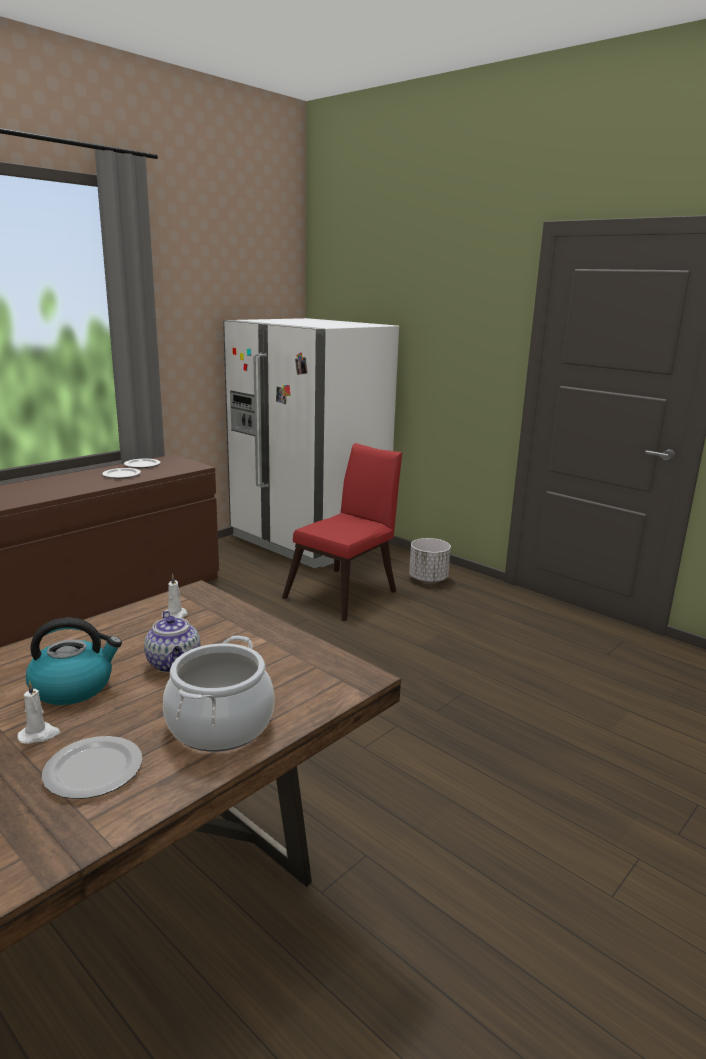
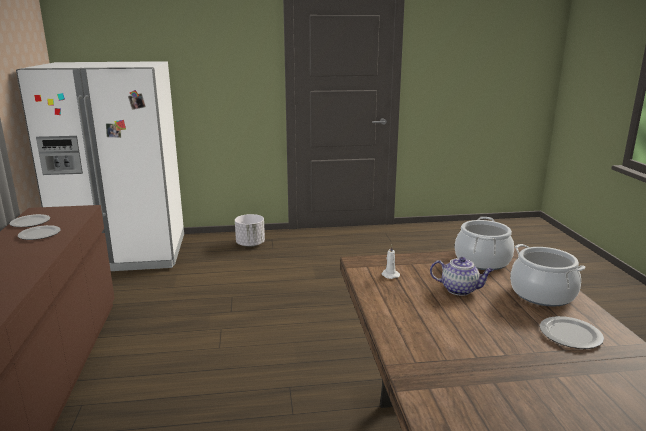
camera: 50 degrees left, 0 degrees up
(39, 735) = (519, 343): white candle -> none
(73, 687) = (463, 323): kettle -> none
(294, 659) = (482, 261): none -> cooking pot
(346, 592) = (221, 272): red chair -> none

